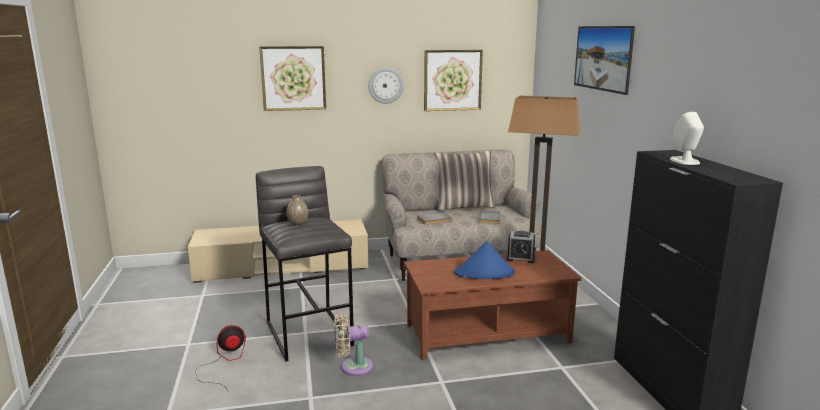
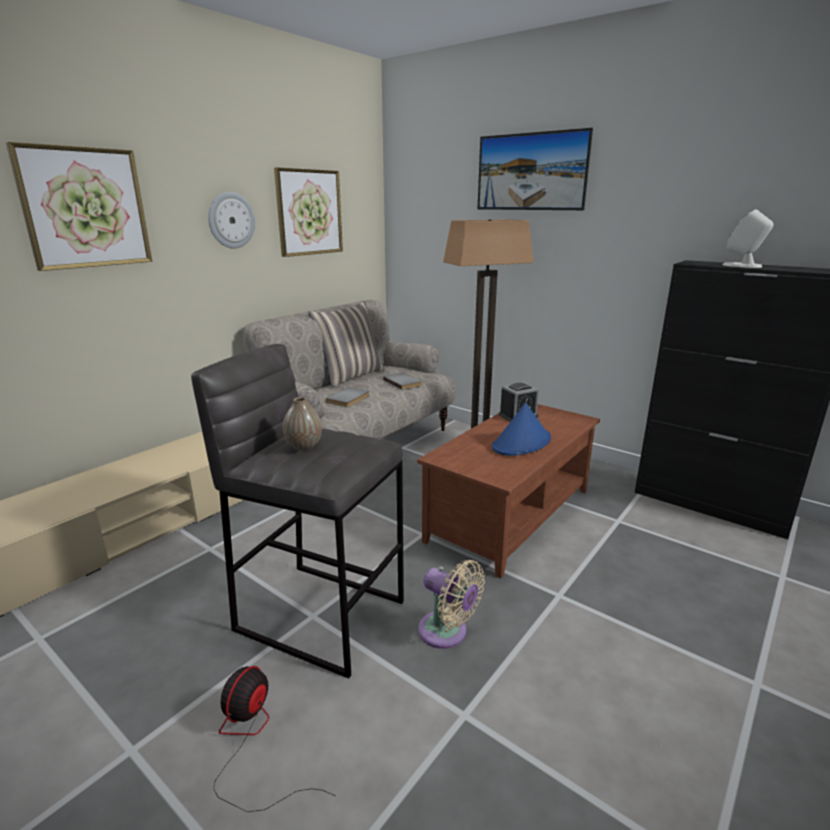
camera: 40 degrees left, 5 degrees up
(353, 367) = (447, 633): beige fan -> beige fan turned 90 degrees counterclockwise

